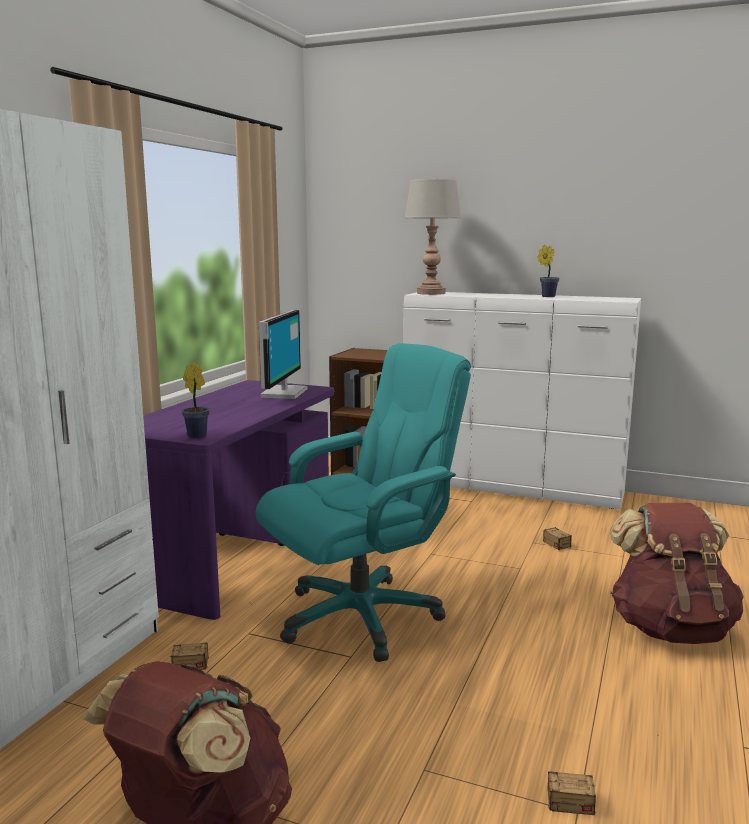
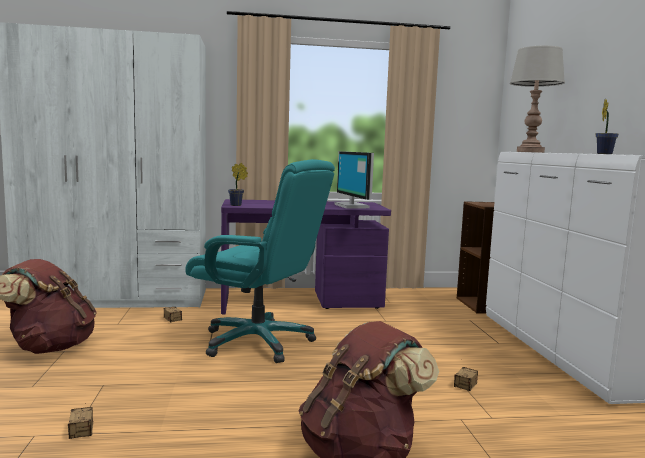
camera: 60 degrees right, 5 degrees down
(282, 393) = (353, 206): monitor -> monitor turned 90 degrees clockwise

